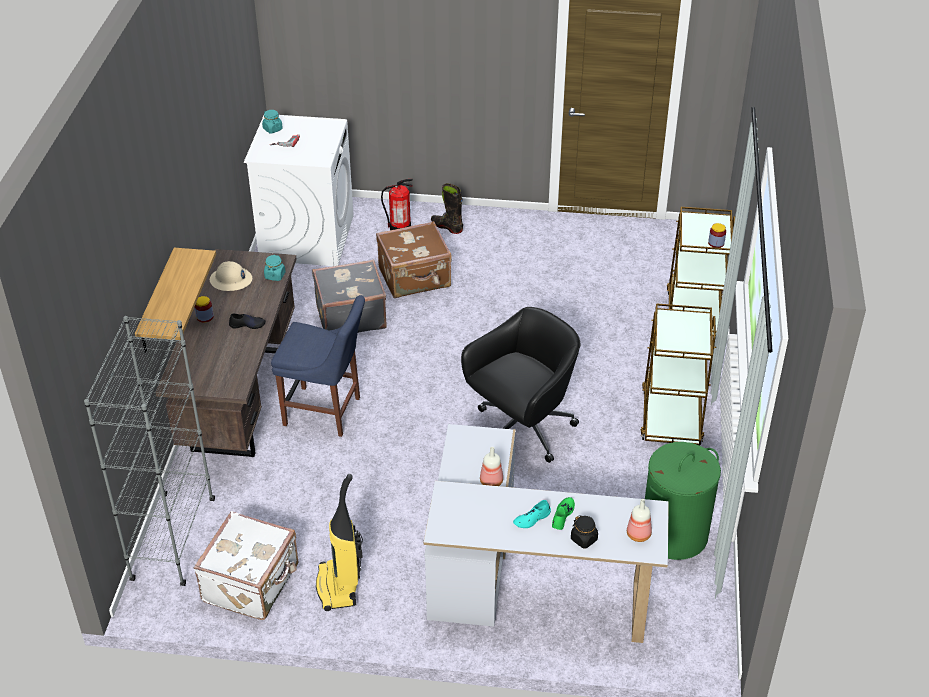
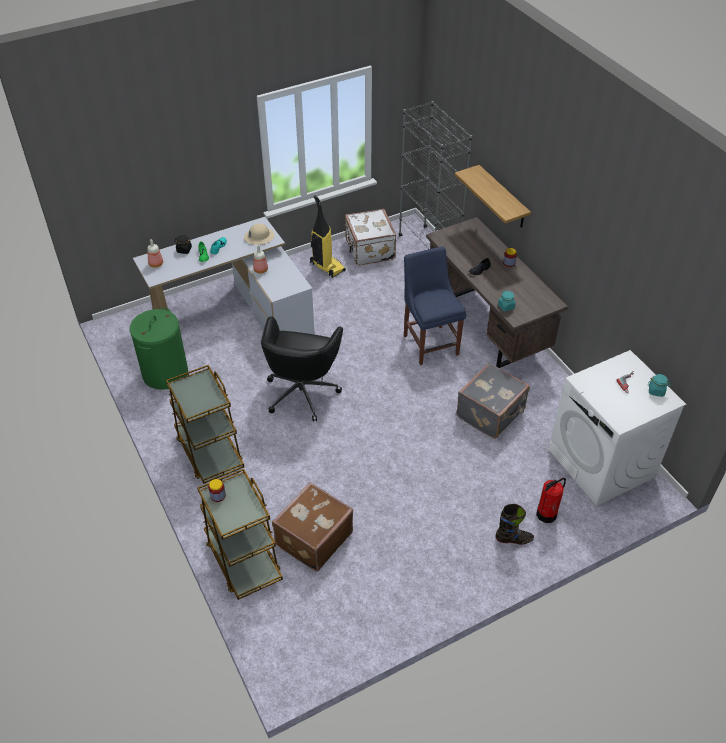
camera: 145 degrees right, 5 degrees up
(231, 280) = (527, 290): beige hard hat -> beige hard hat (259, 237)
(326, 412) = (430, 342): blue chair -> blue chair turned 90 degrees clockwise
(415, 278) = (483, 470): brown suitcase -> brown suitcase (312, 538)

